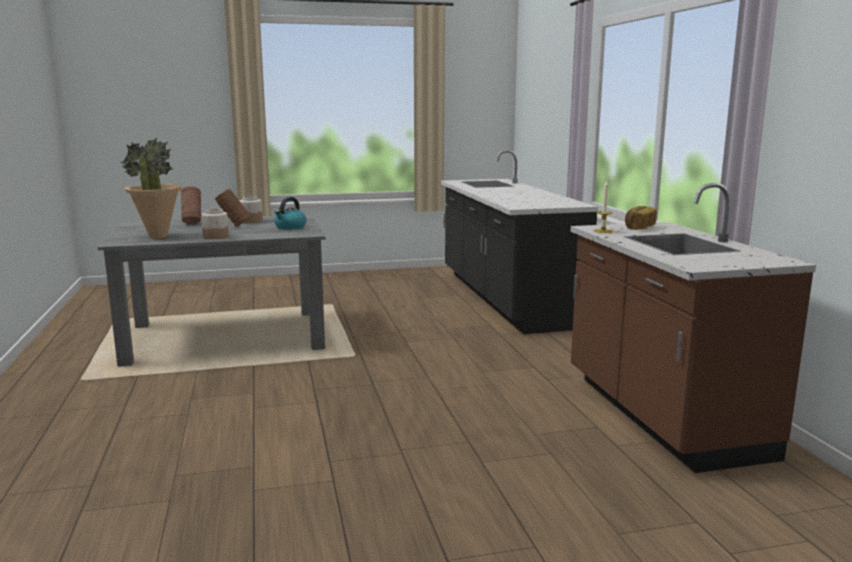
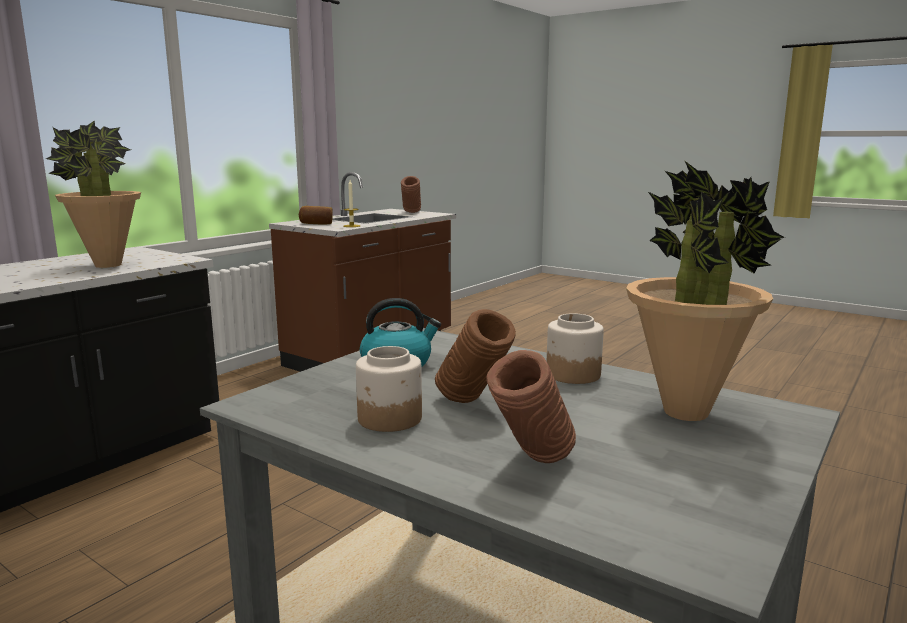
camera: 130 degrees left, 0 degrees up
(521, 201) = (107, 265): none -> potted plant
(722, 260) = (411, 213): none -> brown vase

